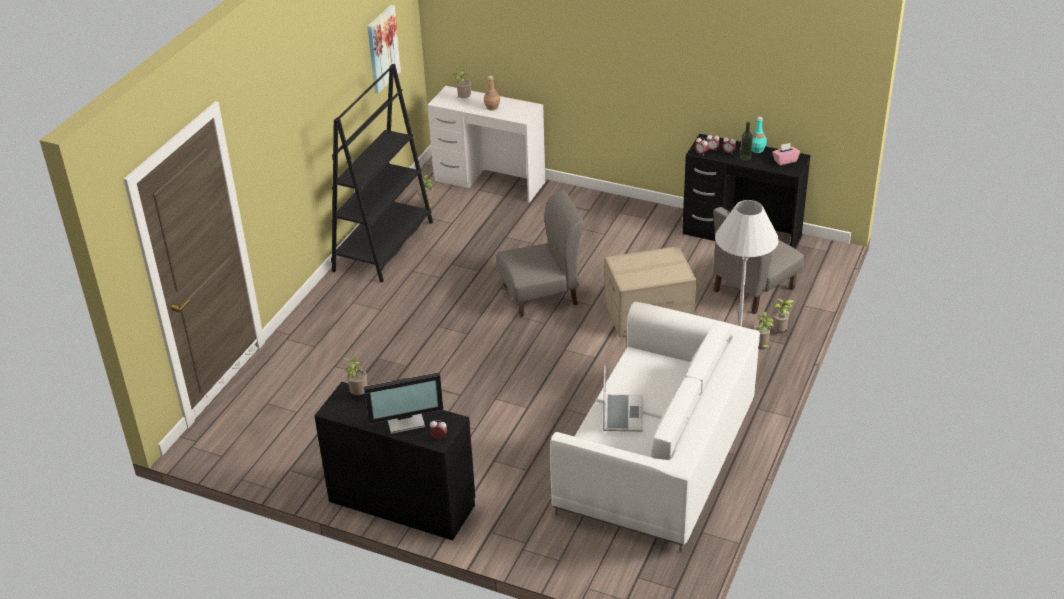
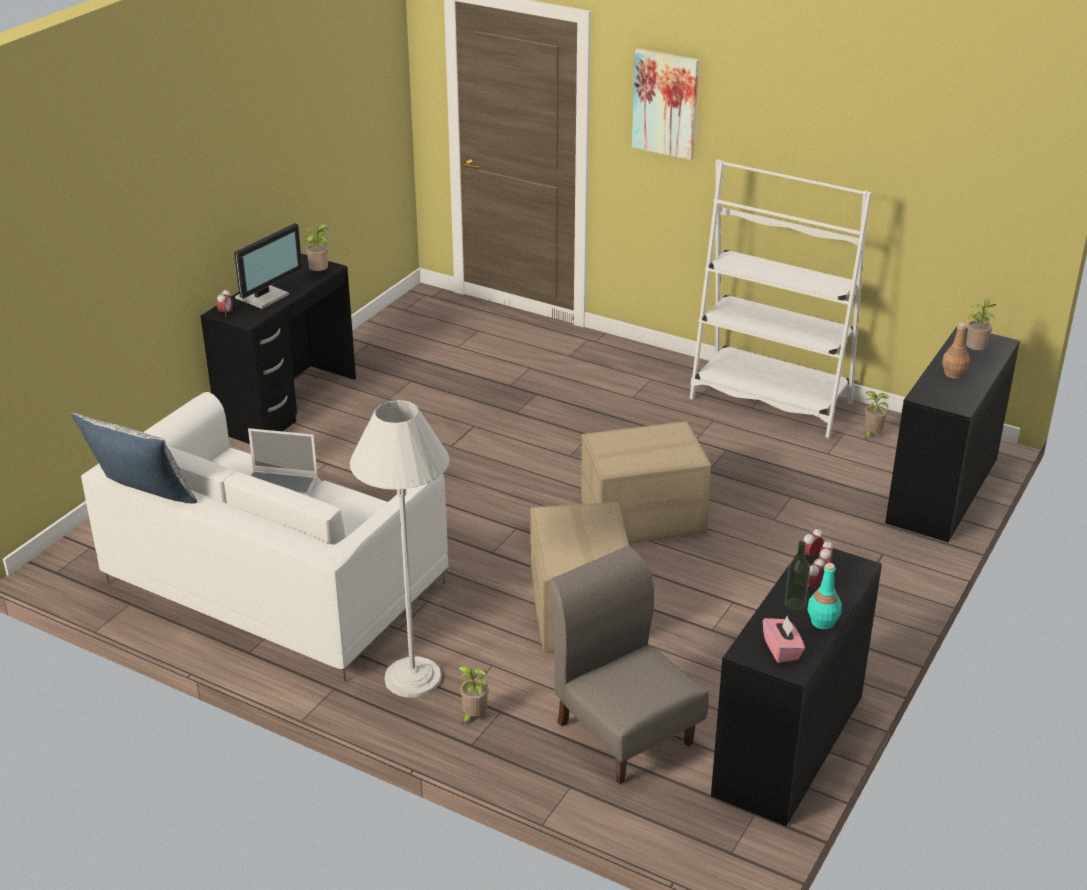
camera: 95 degrees right, 5 degrees down
(382, 48) = (935, 196): picture -> picture (665, 103)
(383, 246) = (770, 401): black bookcase -> white bookcase
(406, 420) = (264, 296): monitor -> monitor turned 135 degrees counterclockwise
(490, 181) = (943, 490): white desk -> black desk
(541, 295) = (643, 518): grey chair -> cardboard box
(711, 434) = (141, 497): none -> pillow
(780, 331) = (505, 744): potted plant -> none

